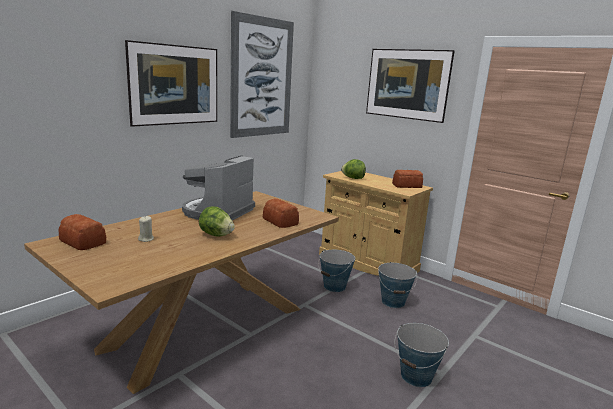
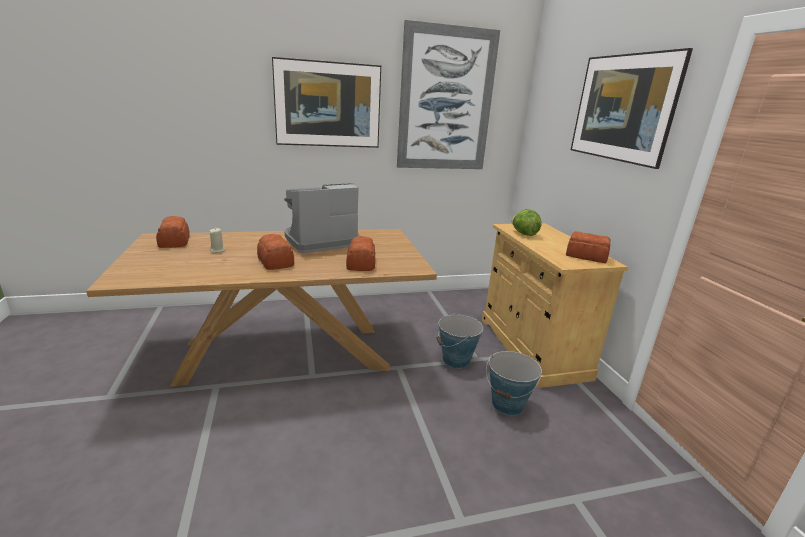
camera: 35 degrees right, 5 degrees up
(216, 235) = (276, 261): lettuce -> bread
(416, 376) = (423, 507): bucket -> none

